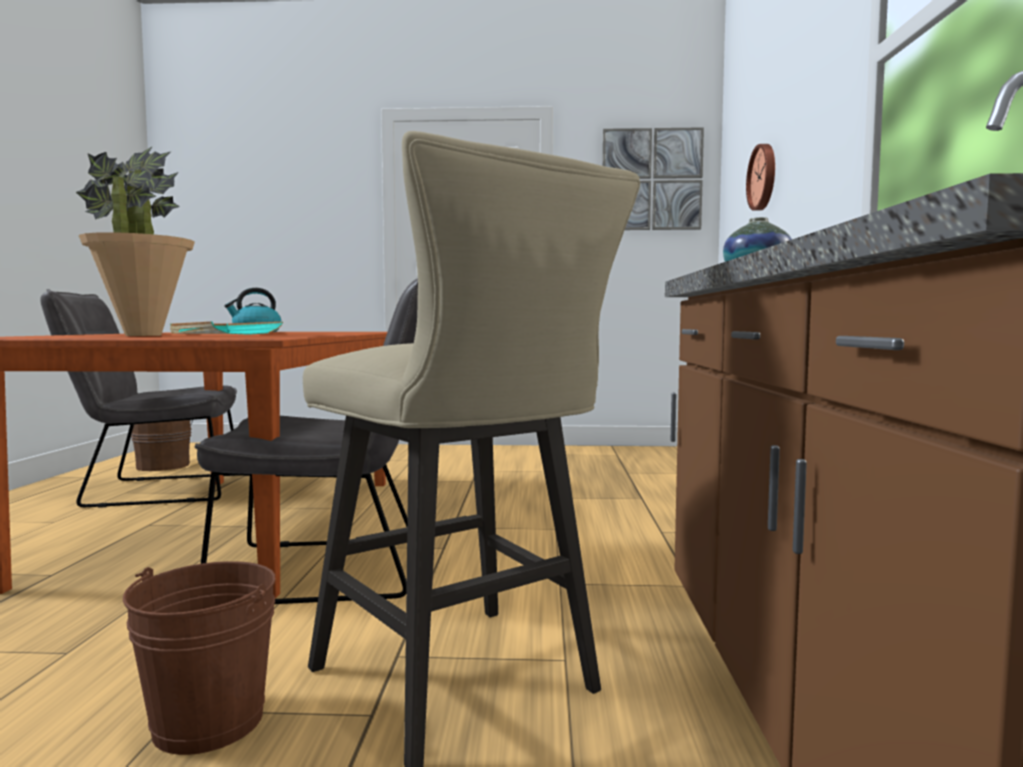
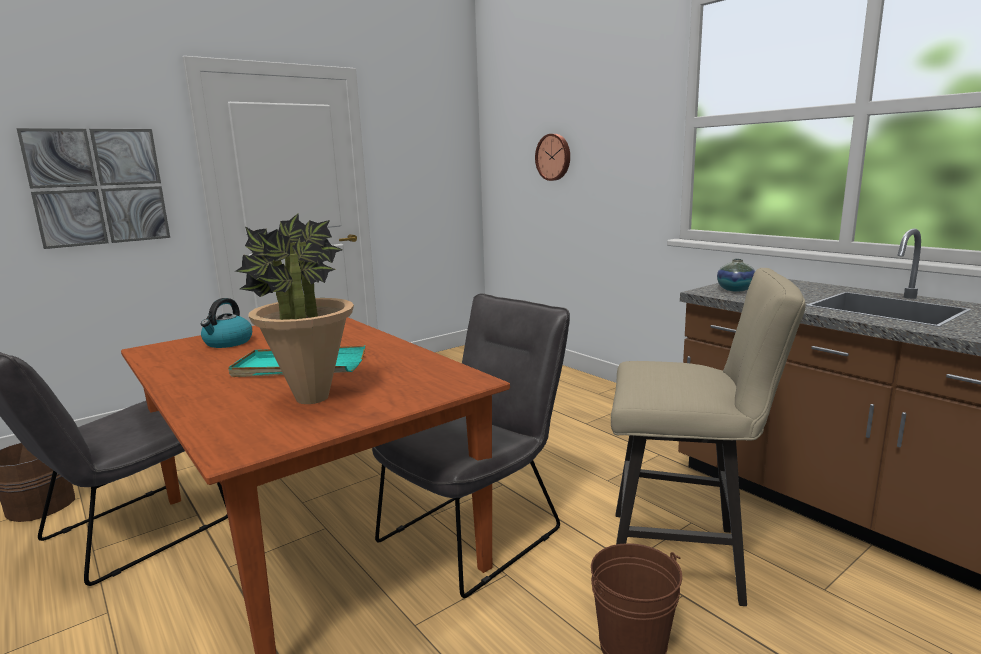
camera: 40 degrees left, 10 degrees up
(651, 180) = (435, 137): picture -> picture (98, 187)

